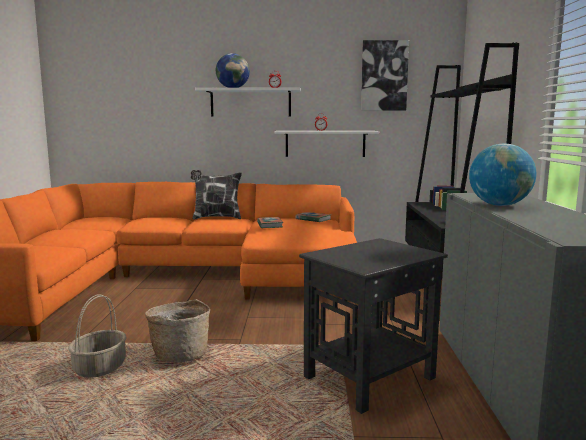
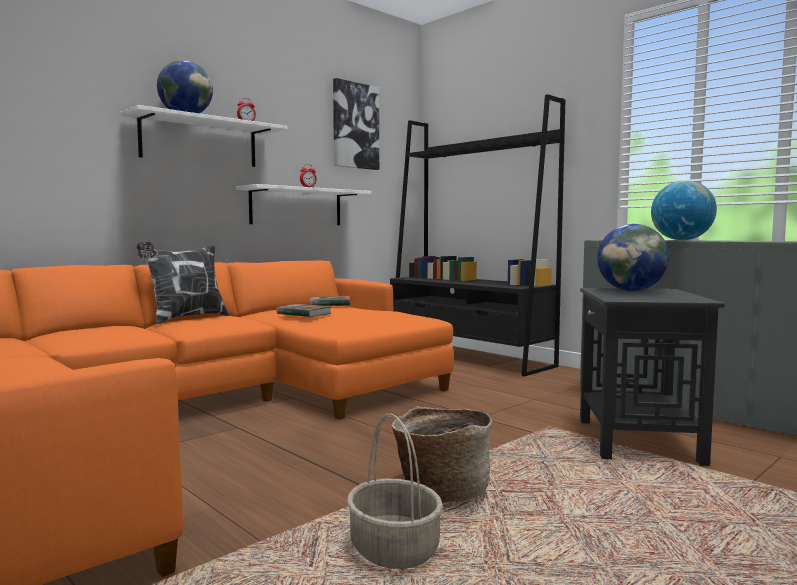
camera: 45 degrees left, 5 degrees down
(388, 248) = (631, 290): none -> globe

